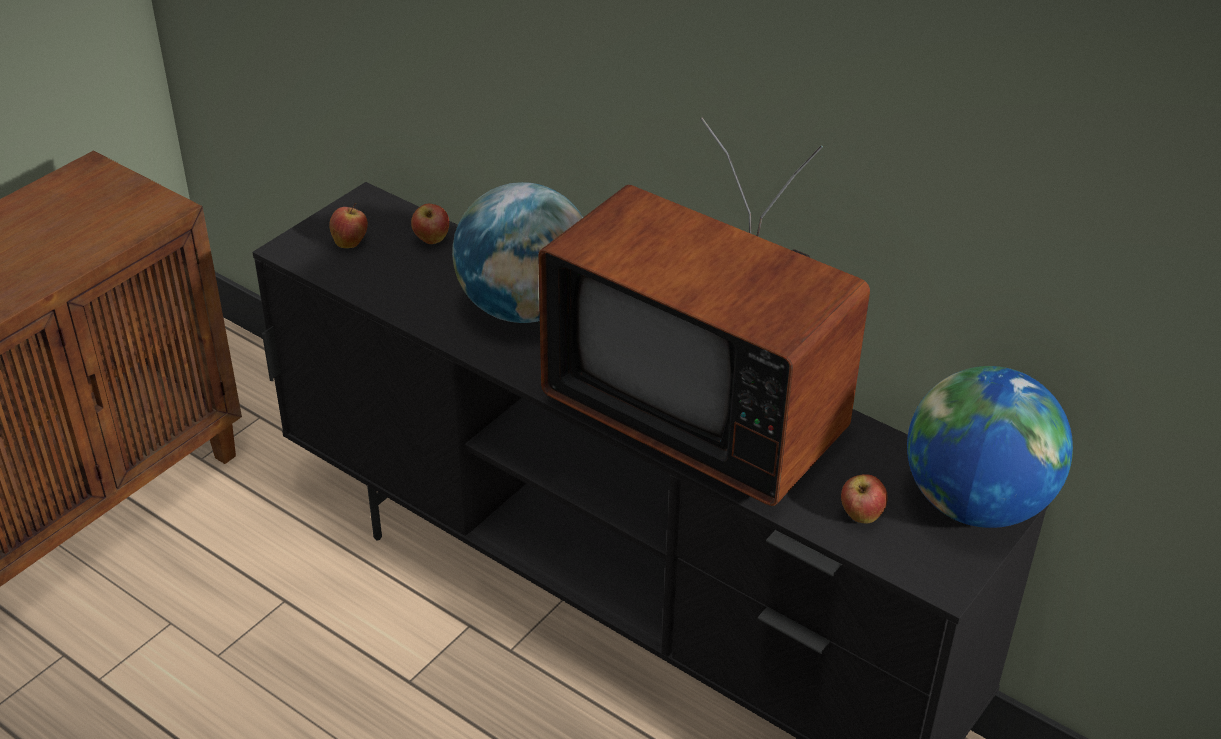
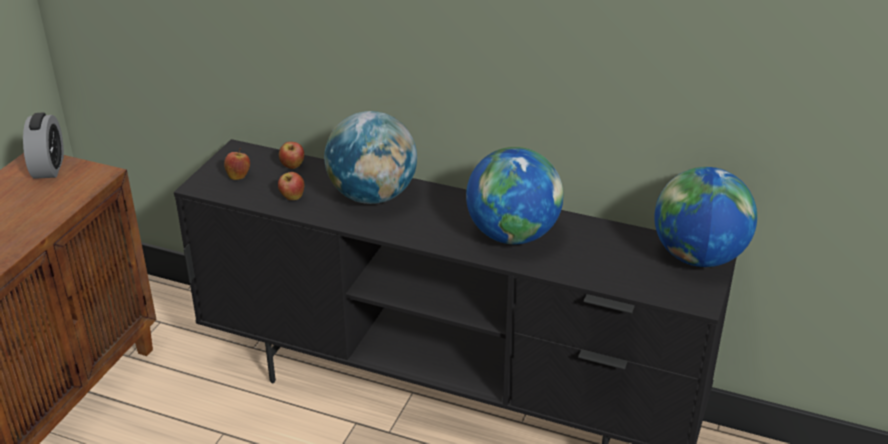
camera: 15 degrees left, 5 degrees down
(102, 186) = (49, 167): none -> alarm clock
(702, 411) = (512, 235): television -> globe
(861, 516) = (635, 276): apple -> apple (292, 197)

